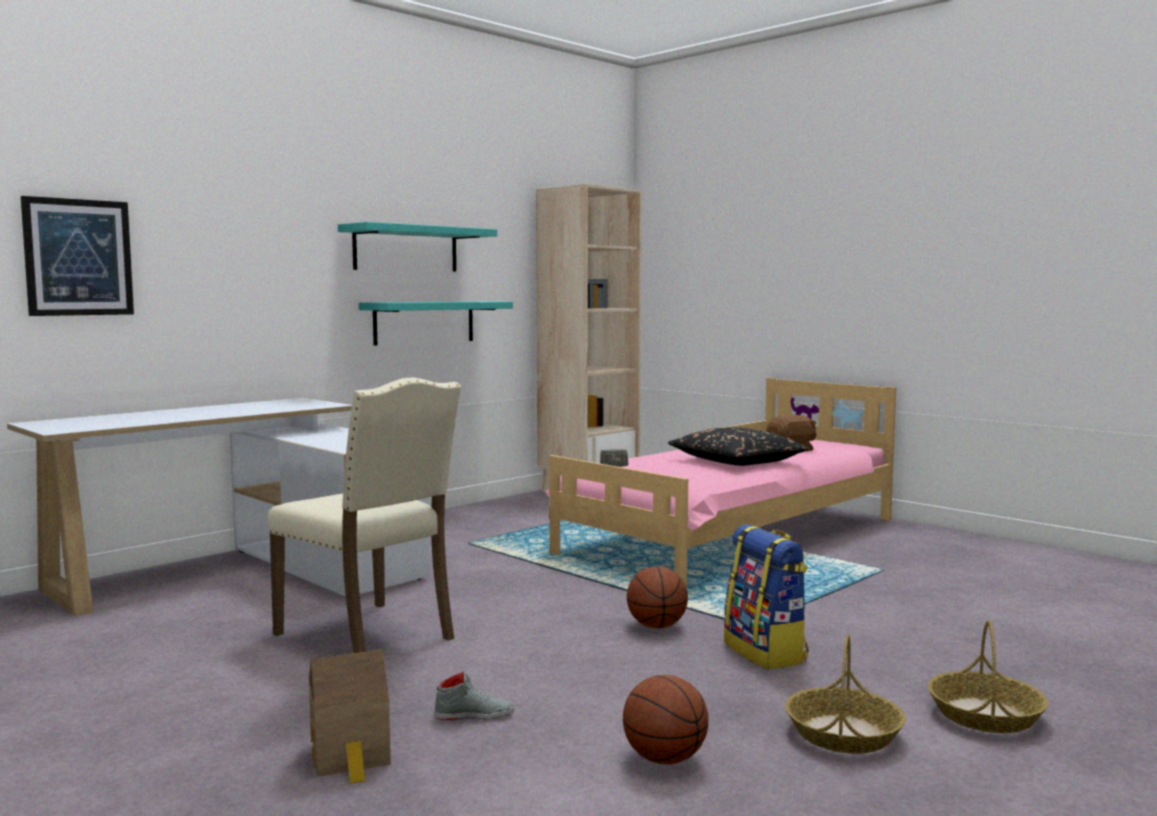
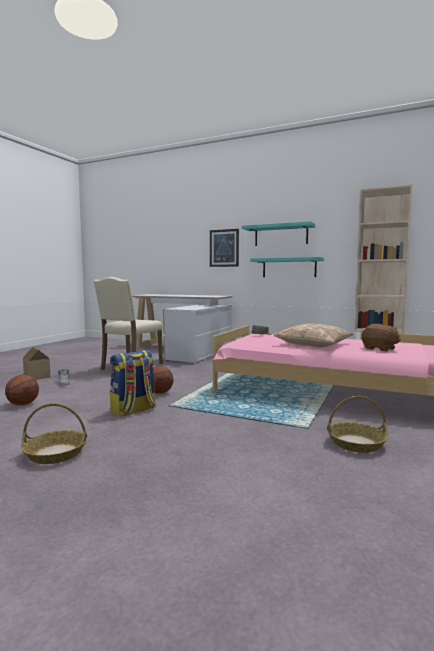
camera: 70 degrees right, 0 degrees up
(78, 257) = (167, 247): picture -> picture (224, 248)
(737, 461) = (314, 344): black pillow -> beige pillow
(844, 734) = (38, 426): basket -> basket (355, 443)

